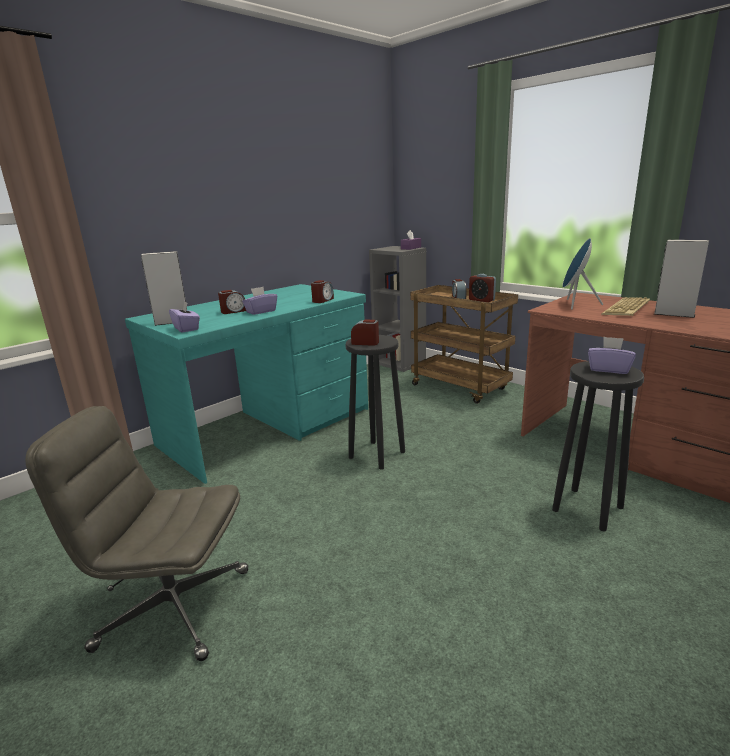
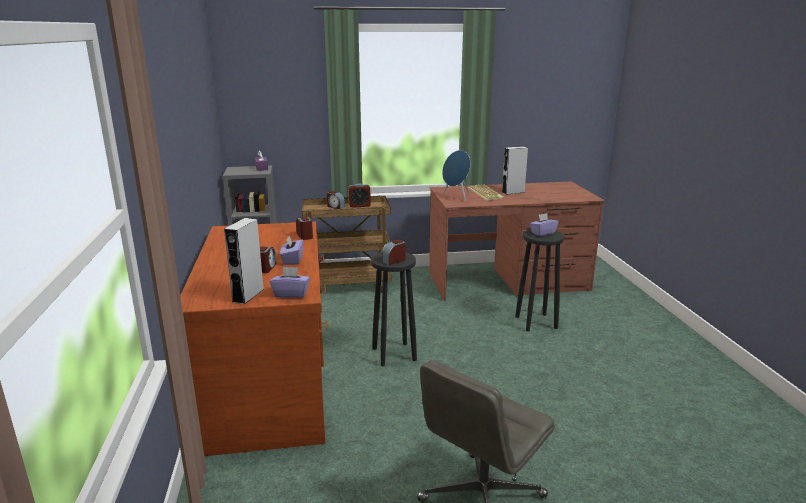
camera: 55 degrees left, 0 degrees up
(268, 426) = (269, 382): turquoise desk -> brown desk

